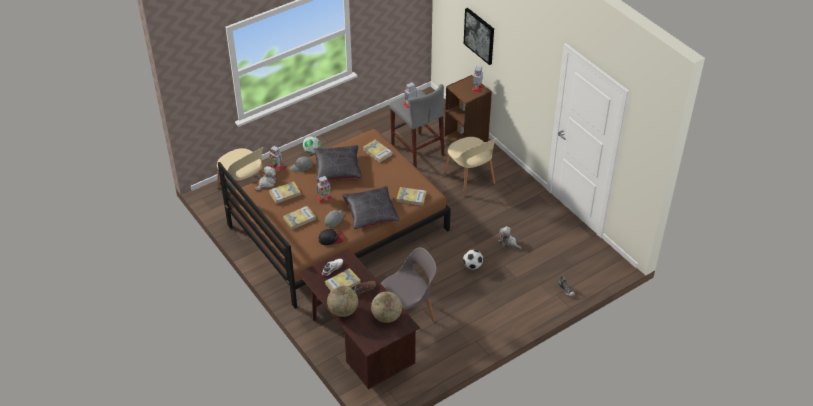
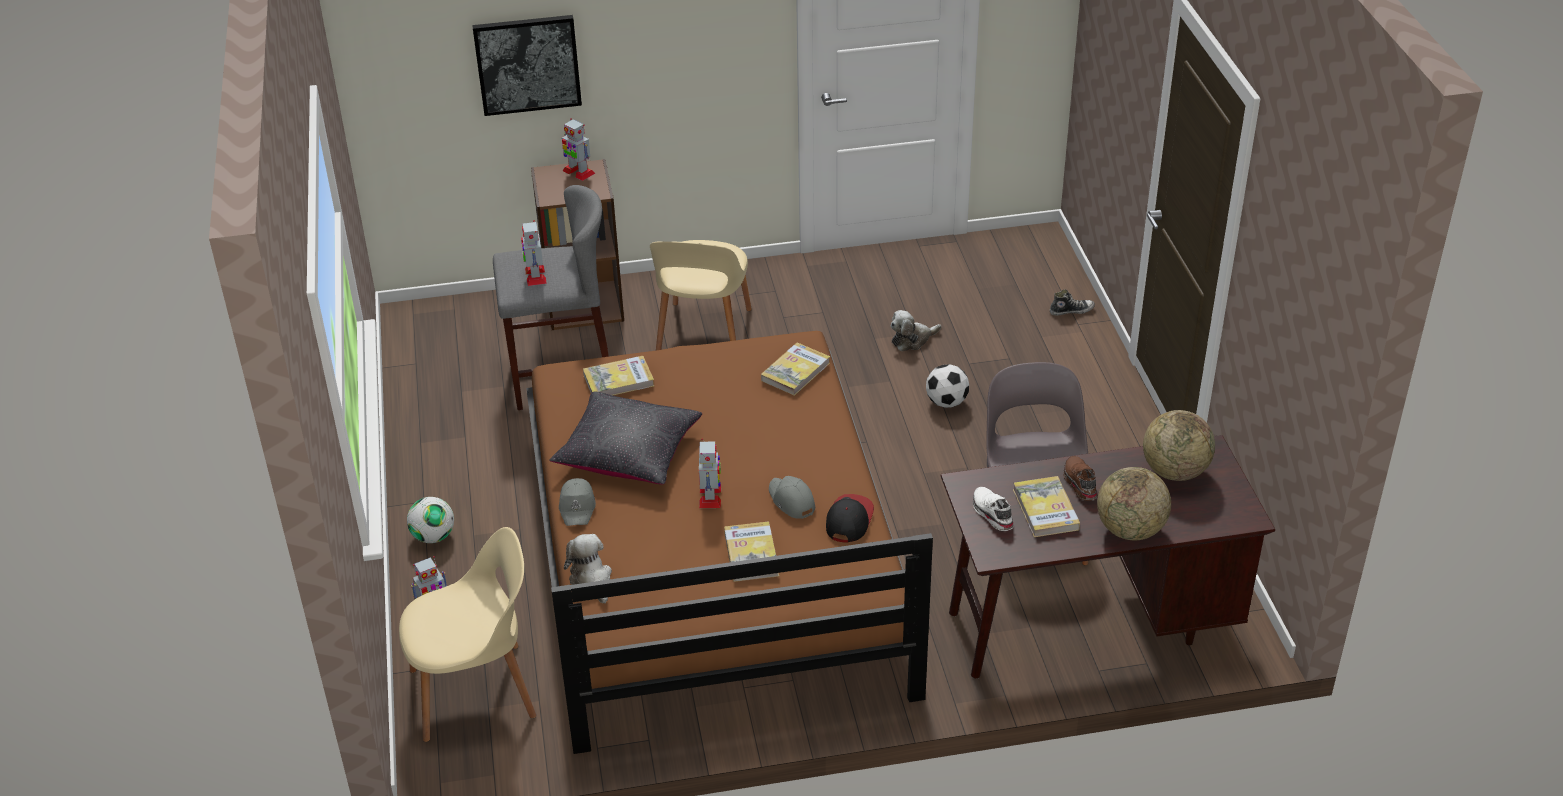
camera: 65 degrees left, 5 degrees down
(285, 193) = (652, 556): book -> none
(371, 213) = (805, 441): black pillow -> none
(469, 179) = (703, 335): beige chair -> beige chair turned 105 degrees clockwise

